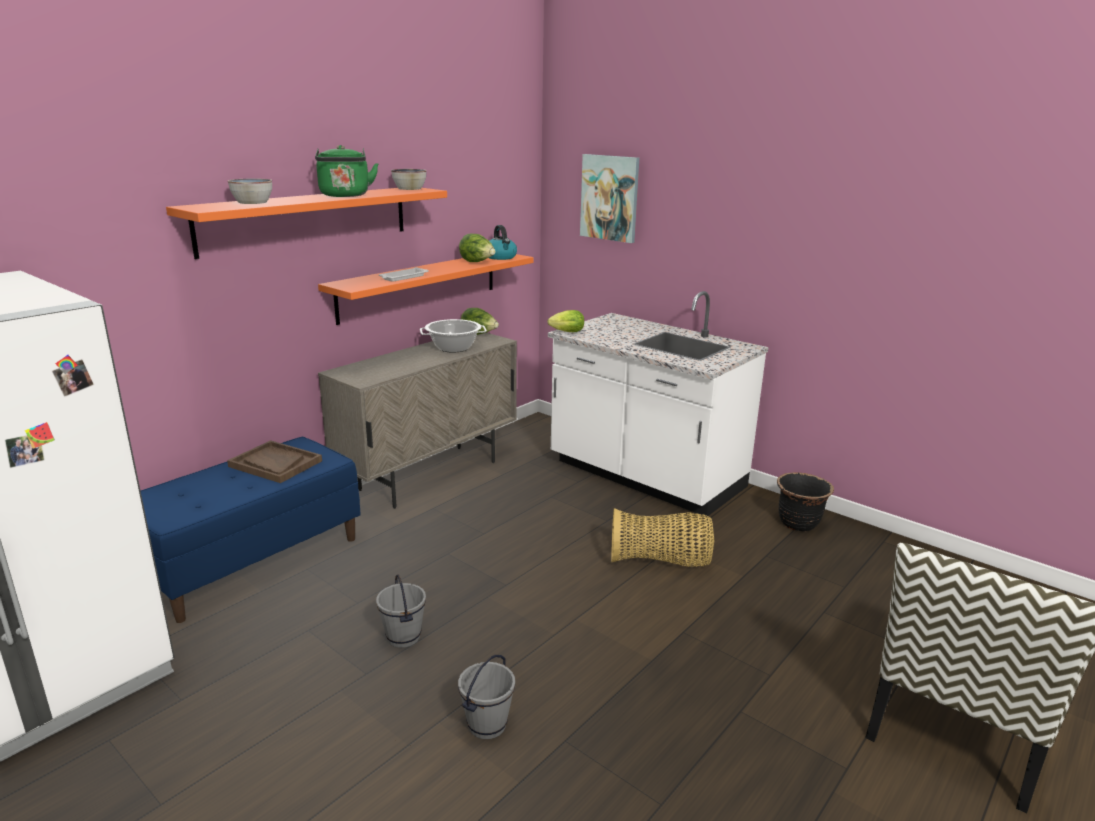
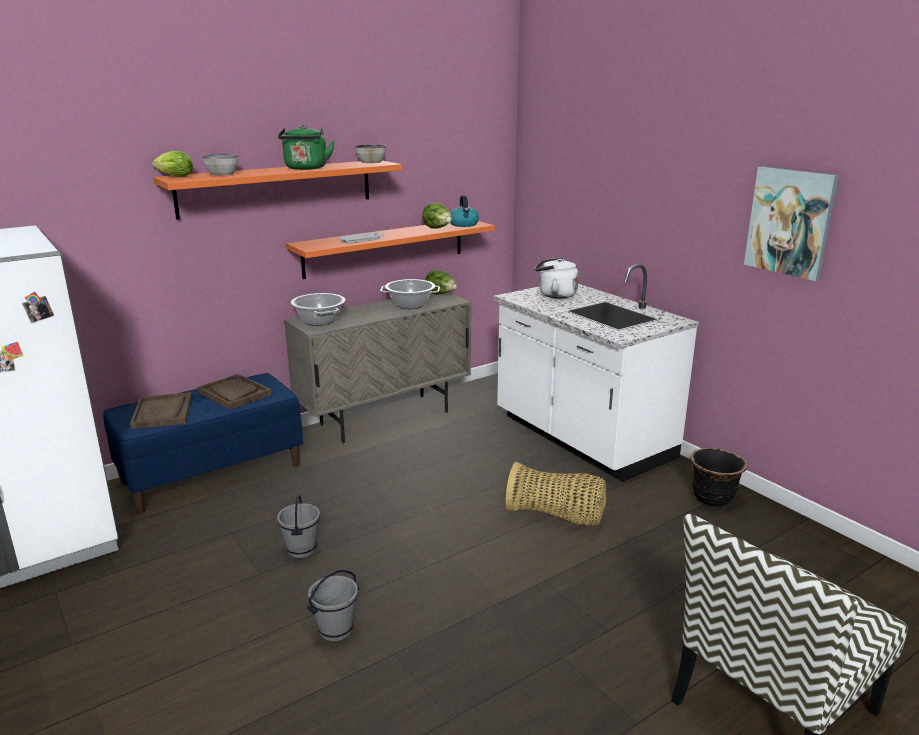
camera: 15 degrees right, 0 degrees up
(196, 495) = (163, 412): none -> brown tray
(362, 372) = (320, 321): none -> cooking pot
(565, 332) = (509, 296): lettuce -> lettuce (173, 176)
(610, 198) = (569, 171): picture -> picture (790, 222)
(610, 328) = (555, 295): none -> white kettle

